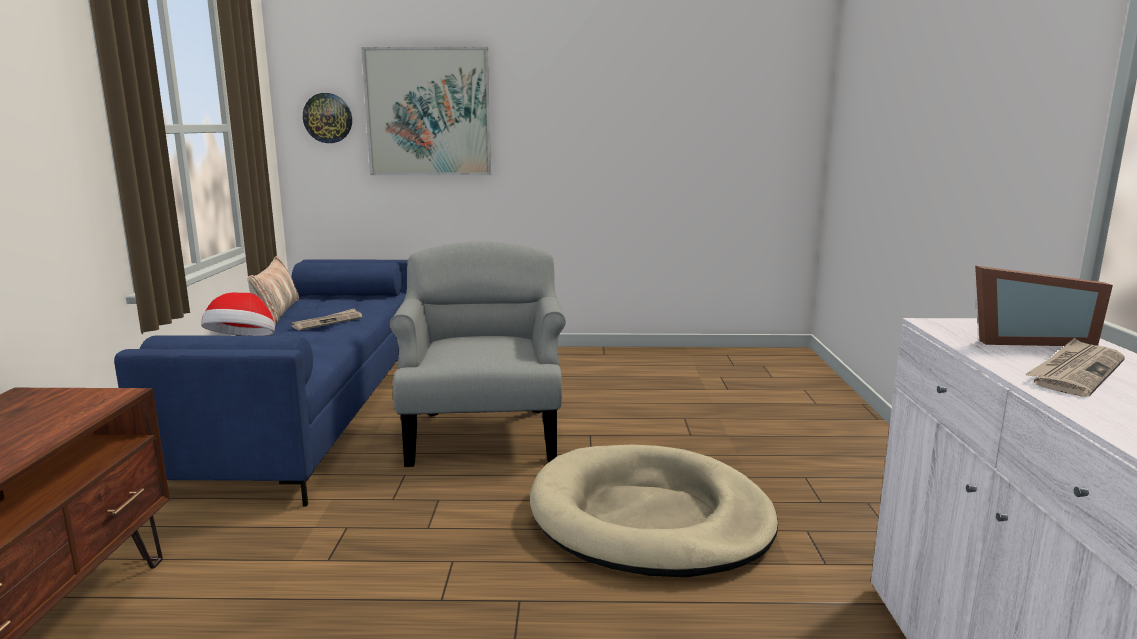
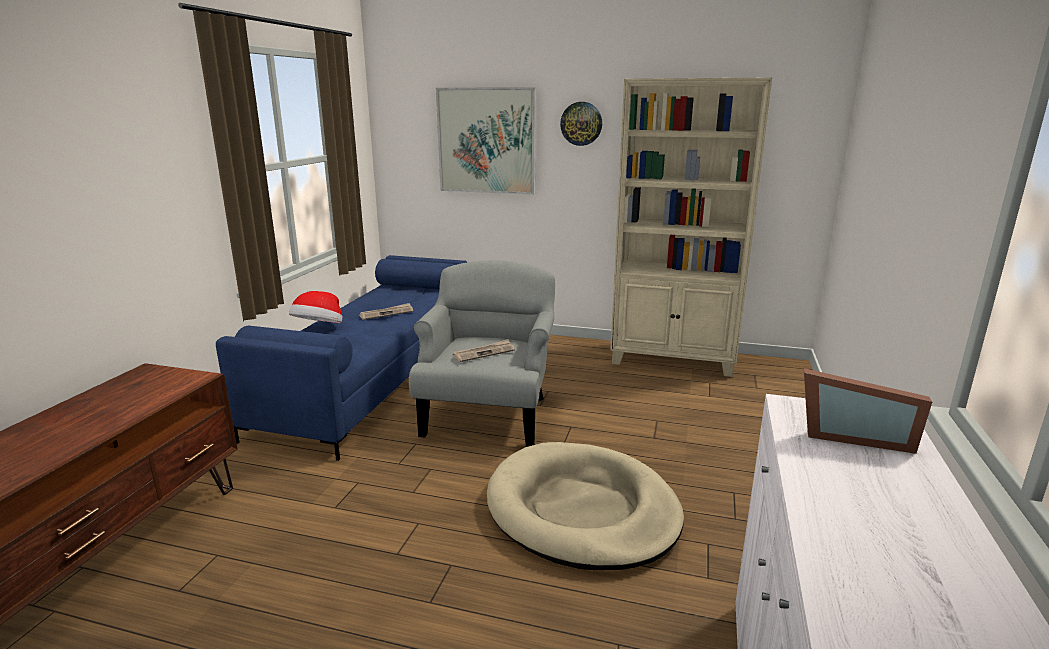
camera: 15 degrees right, 5 degrees up
(276, 313) = (356, 301): pillow -> none
(328, 118) = (410, 144): wall clock -> wall clock (581, 123)
(670, 359) = (673, 360): none -> beige bookcase
(1075, 371) = (858, 483): newspaper -> newspaper (484, 353)

